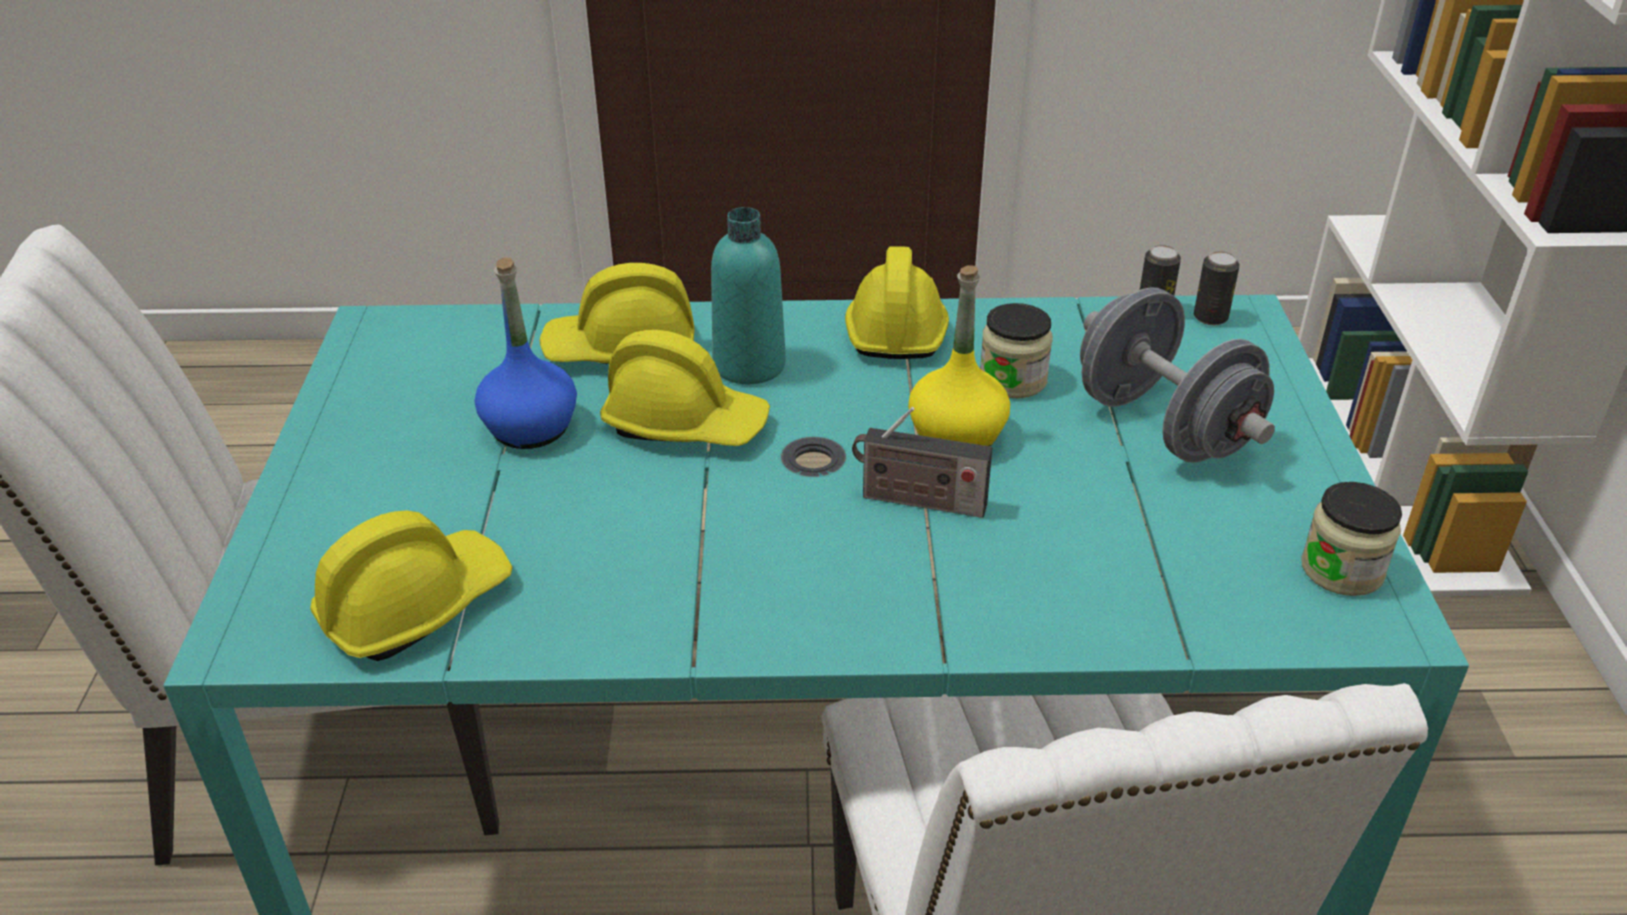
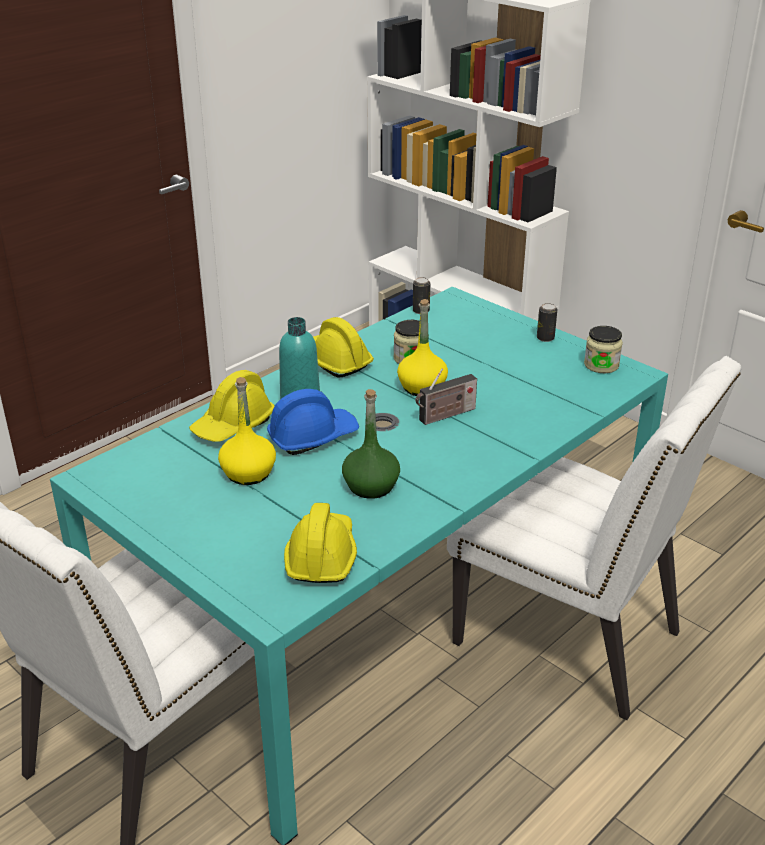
camera: 45 degrees left, 5 degrees down
(530, 427) = (249, 473): blue bottle -> yellow bottle
(638, 546) = (371, 486): none -> green bottle
(685, 423) = (312, 437): yellow hard hat -> blue hard hat
(1164, 426) = (485, 348): grey dumbbell -> none
(1210, 317) = (444, 304): can -> can (545, 338)

